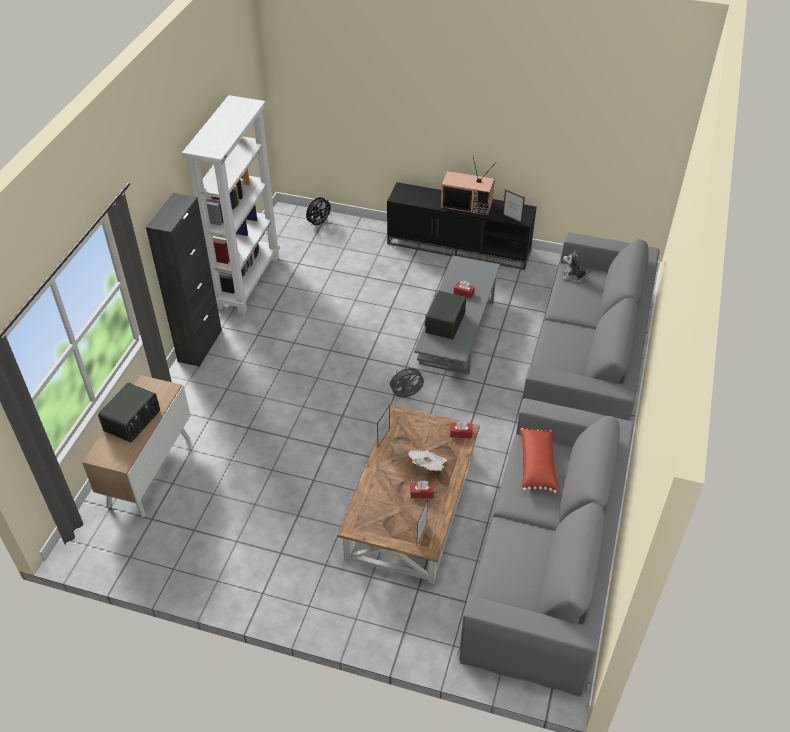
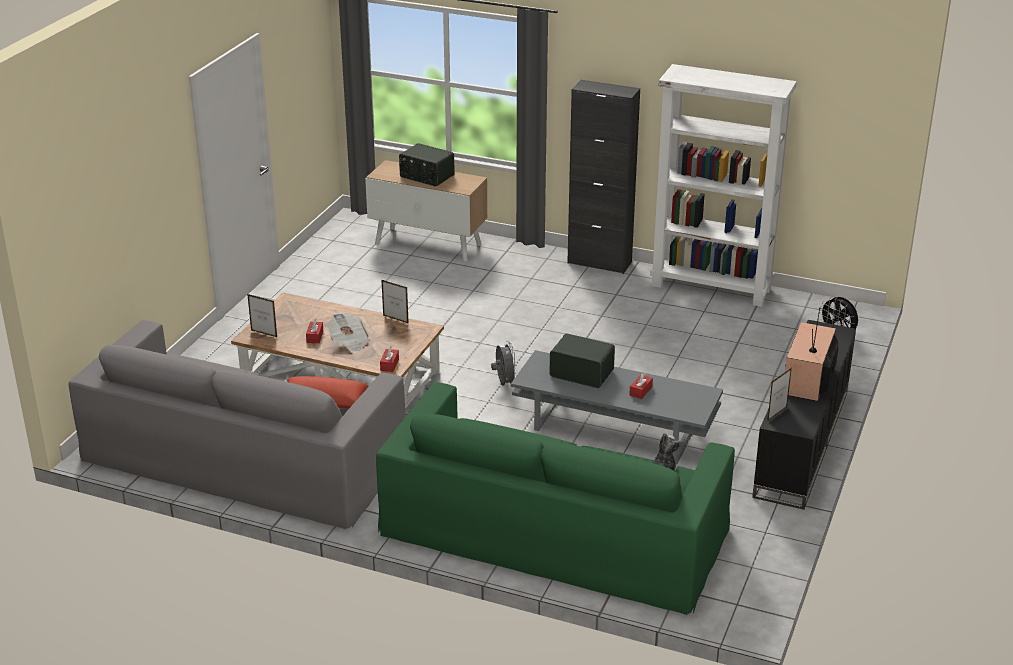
camera: 95 degrees right, 15 degrees down
(587, 358) = (553, 530): grey sofa -> green sofa

